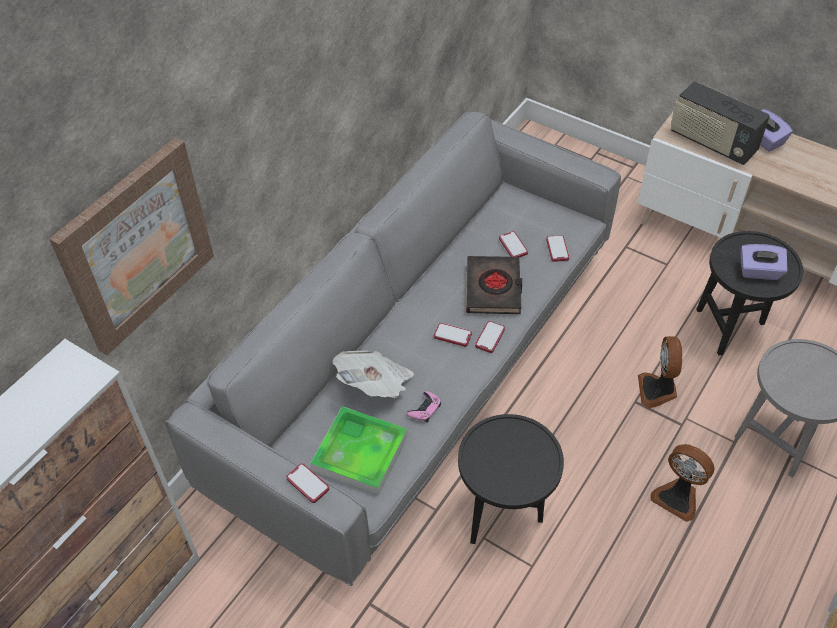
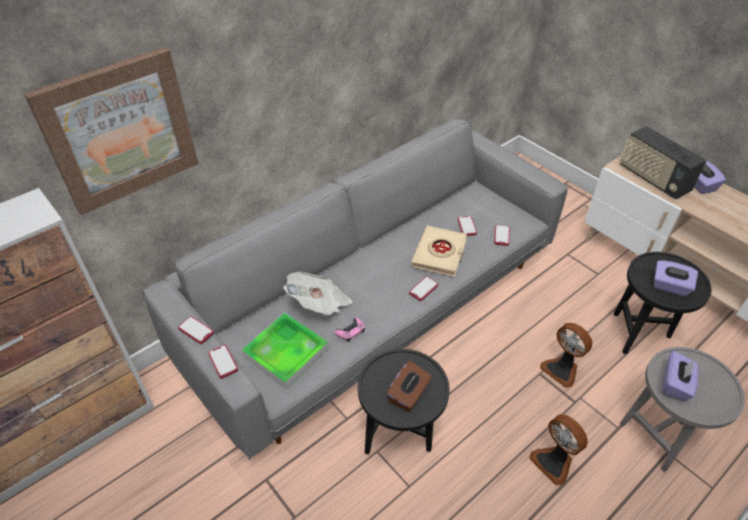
camera: 15 degrees right, 5 degrees down
(452, 335) = (394, 281): phone -> phone (196, 330)
(493, 289) = (439, 254): black book -> beige book
(519, 466) = (408, 395): none -> brown tissue box
(657, 390) = (562, 369): fan -> fan turned 60 degrees counterclockwise
(791, 383) = (675, 384): none -> purple tissue box

